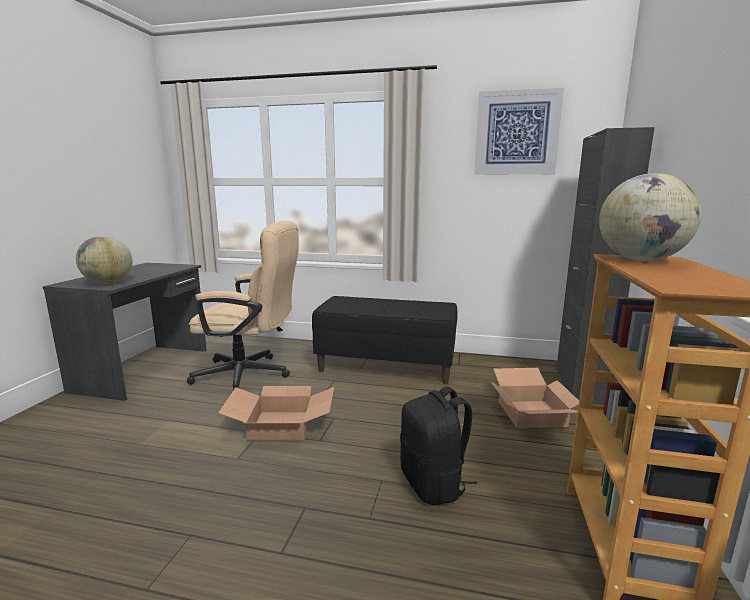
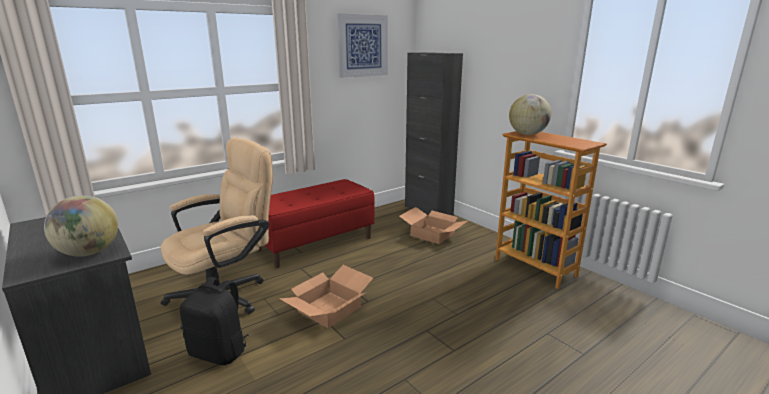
camera: 50 degrees left, 5 degrees up
(386, 366) = (315, 243): black bench -> red bench
(434, 484) = (453, 286): black backpack -> black backpack (219, 352)

